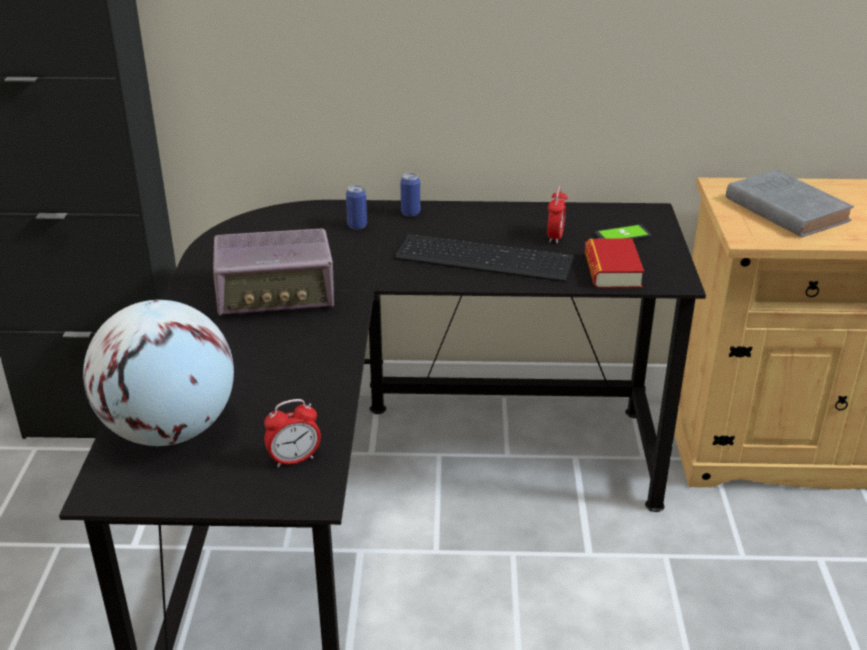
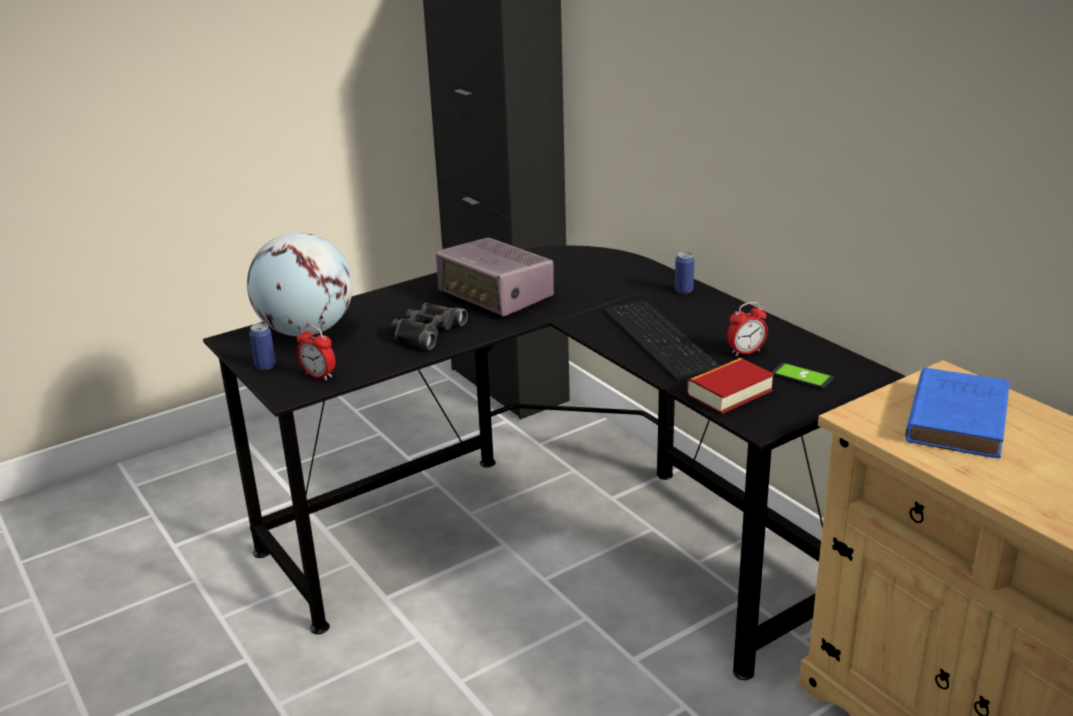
camera: 55 degrees right, 5 degrees down
(293, 359) = (426, 332): none -> black binoculars
(357, 225) = (631, 282): can -> can (265, 365)
(784, 209) = (957, 417): grey book -> blue book

